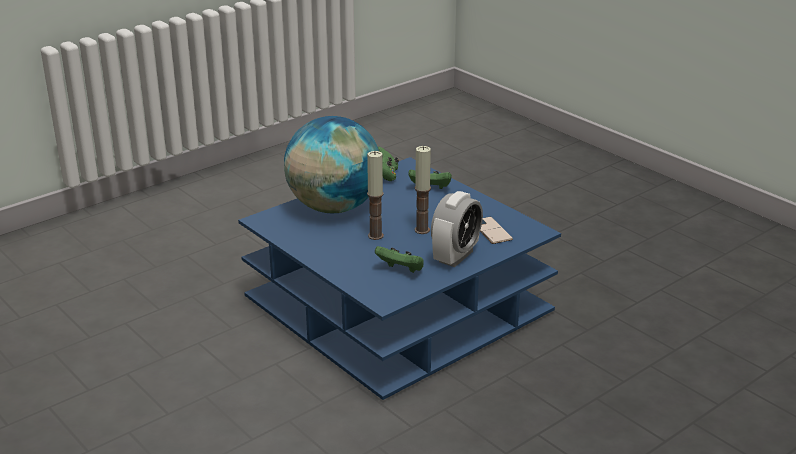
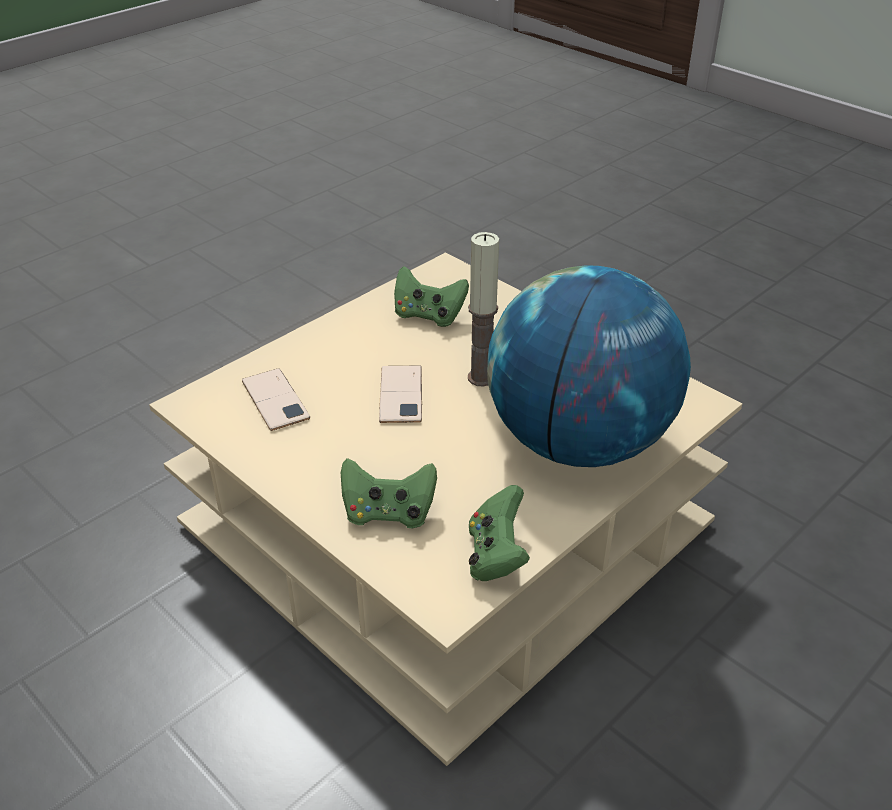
camera: 175 degrees right, 10 degrees up
(398, 305) = (446, 525): blue coffee table -> beige coffee table
(422, 230) = (401, 394): candle -> phone
(455, 256) = (343, 343): alarm clock -> none

